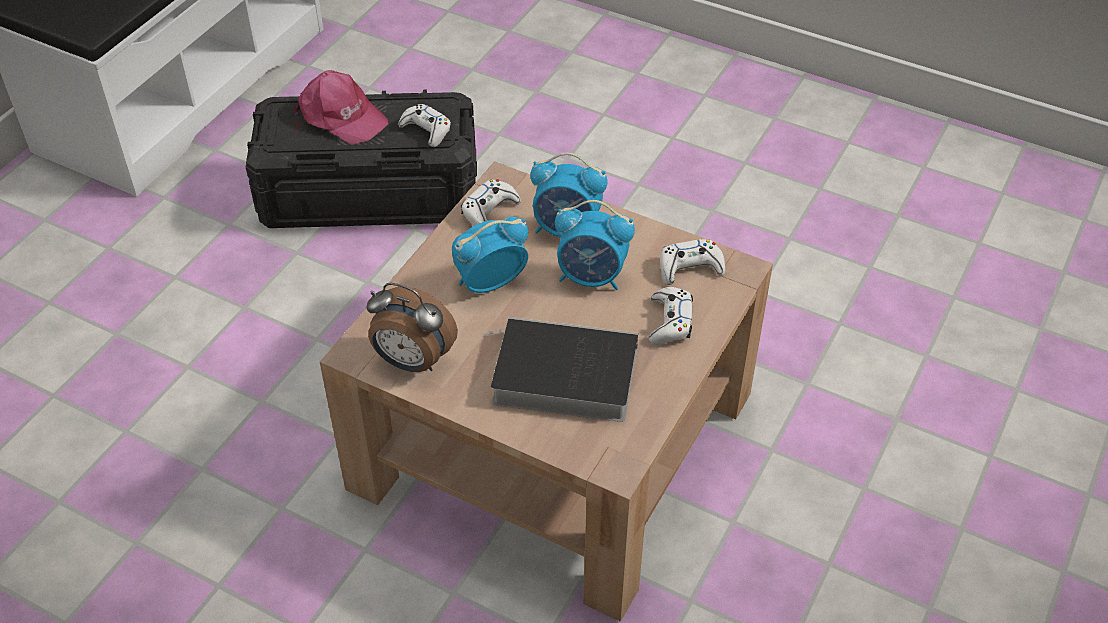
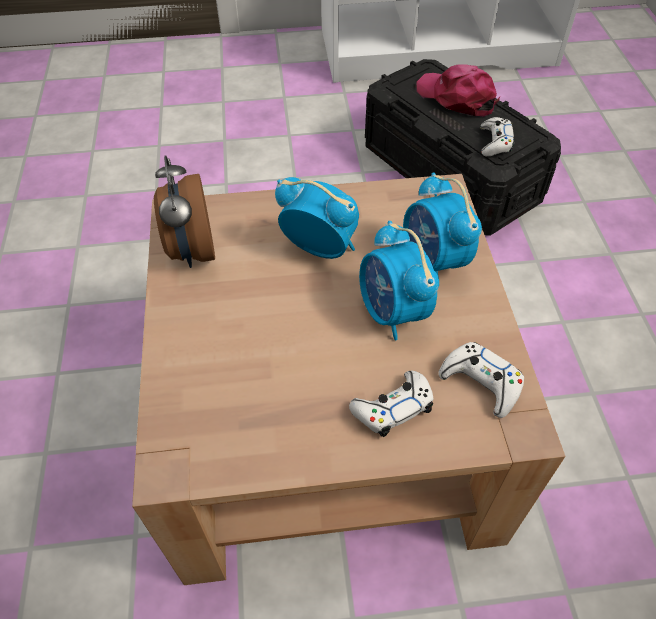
camera: 55 degrees right, 5 degrees up
(341, 117) = (456, 97): pink cap -> pink cap turned 135 degrees clockwise
(489, 211) = (401, 202): white game controller -> none
(560, 376) = (251, 358): book -> none

